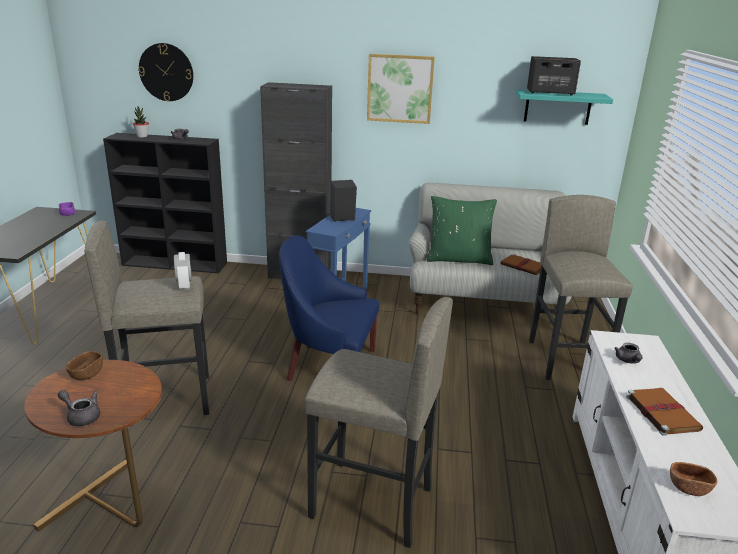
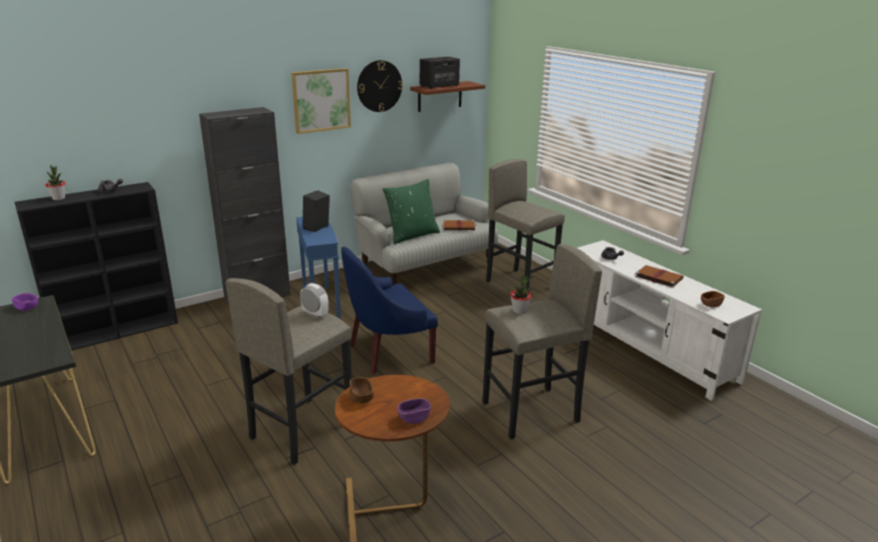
camera: 40 degrees left, 0 degrees up
(81, 416) = (414, 418): grey teapot -> purple bowl
(166, 72) = (74, 120): wall clock -> wall clock (379, 86)
(358, 363) = (519, 310): none -> potted plant
(557, 107) = (440, 96): turquoise shelf -> brown shelf

